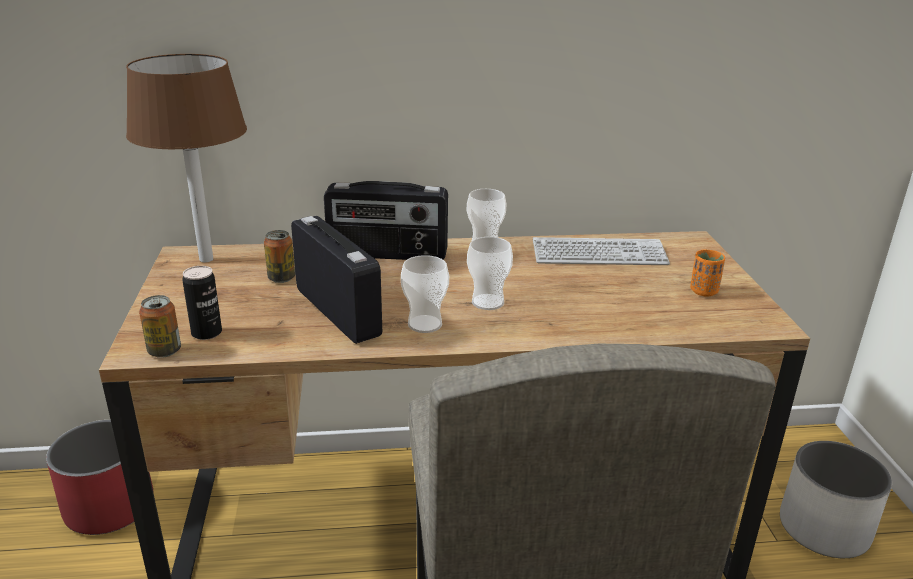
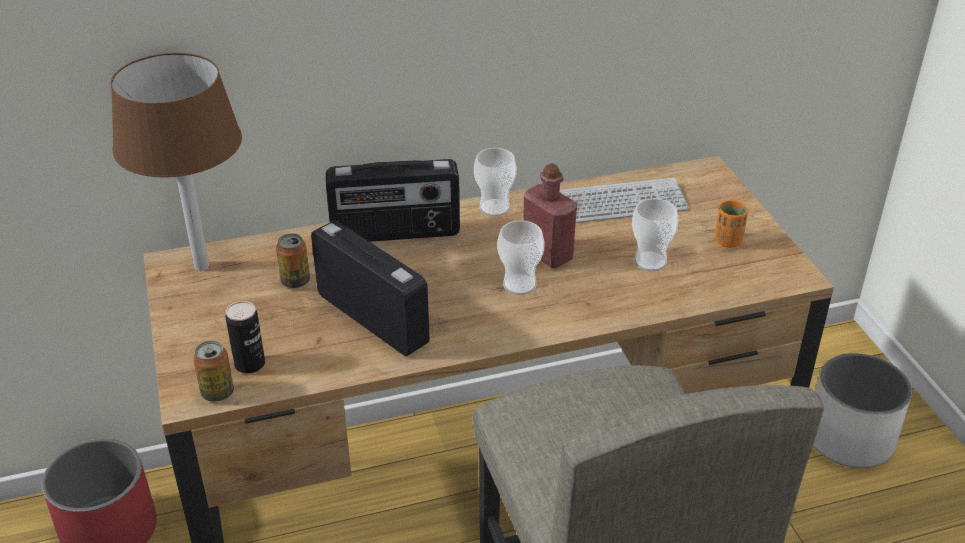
camera: 10 degrees left, 10 degrees up
(425, 324) = (465, 322): cup -> cup (650, 261)
(522, 283) = (547, 254): none -> red bottle

